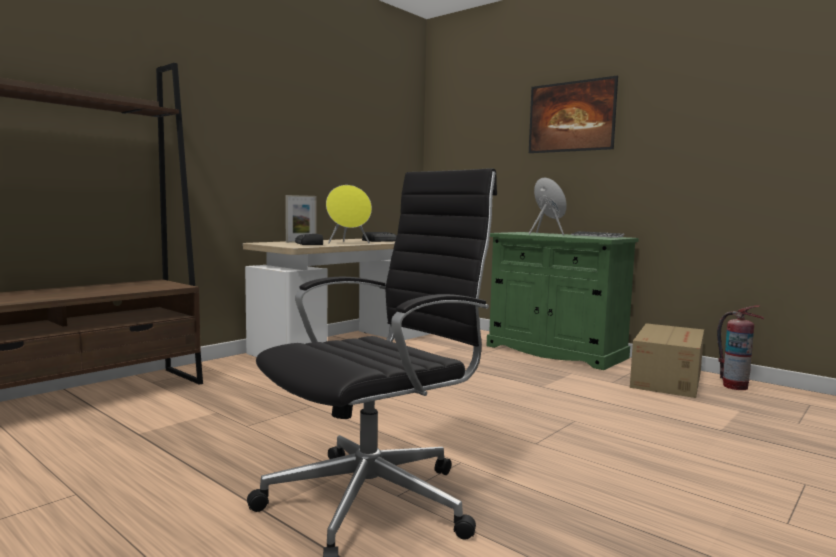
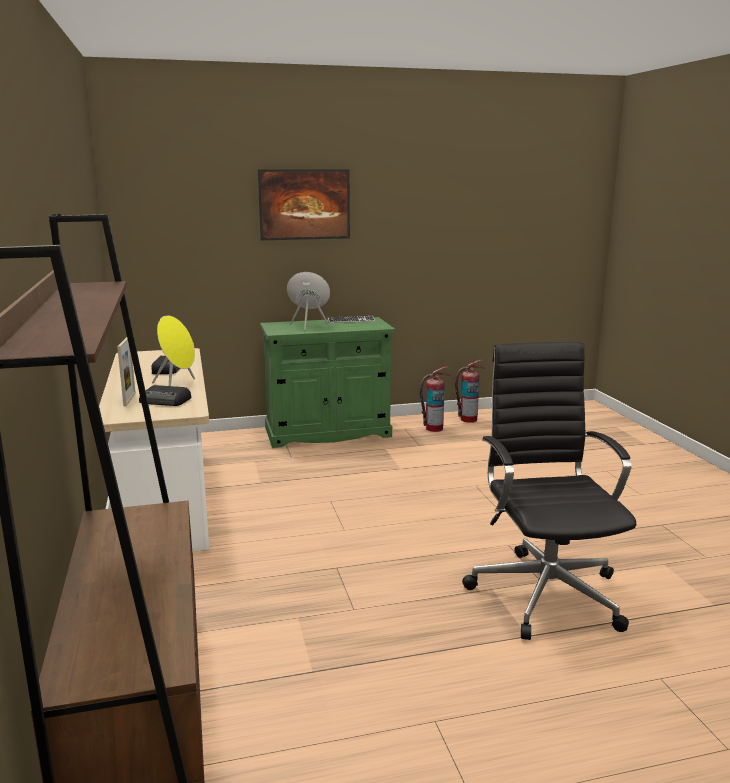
camera: 55 degrees left, 10 degrees up
(668, 379) = (433, 428): cardboard box -> fire extinguisher

